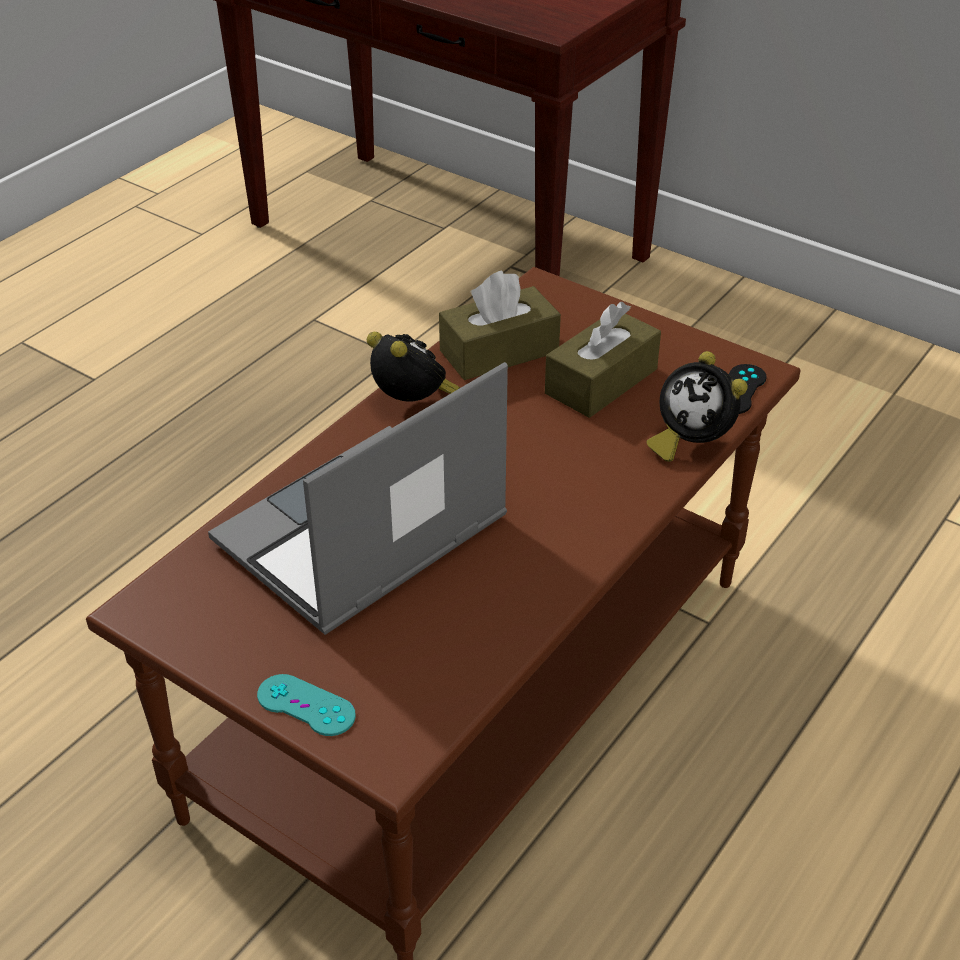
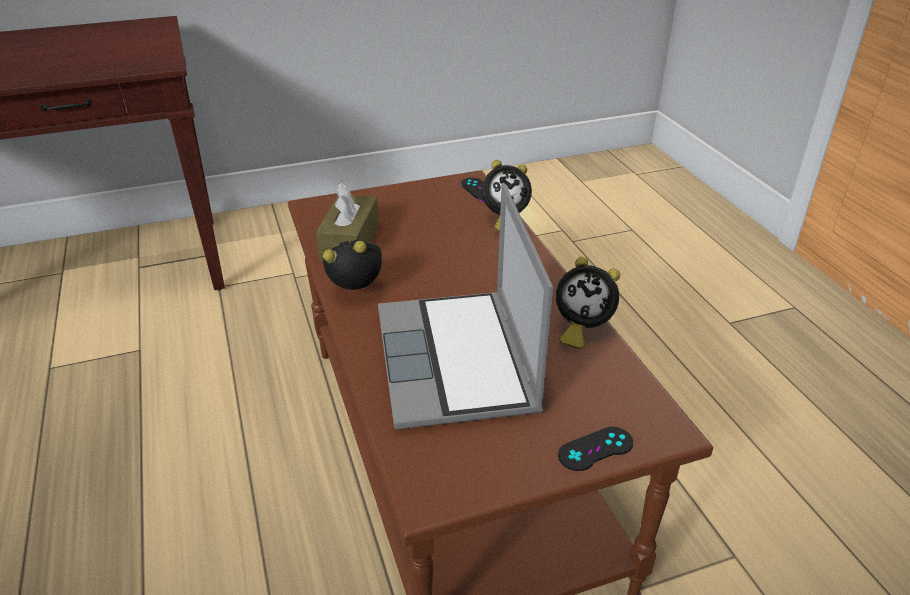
camera: 55 degrees left, 5 degrees down
(306, 705) = (595, 449): turquoise game controller -> black game controller
(517, 609) = (580, 329): none -> alarm clock
(601, 381) = (421, 223): brown tissue box -> none

